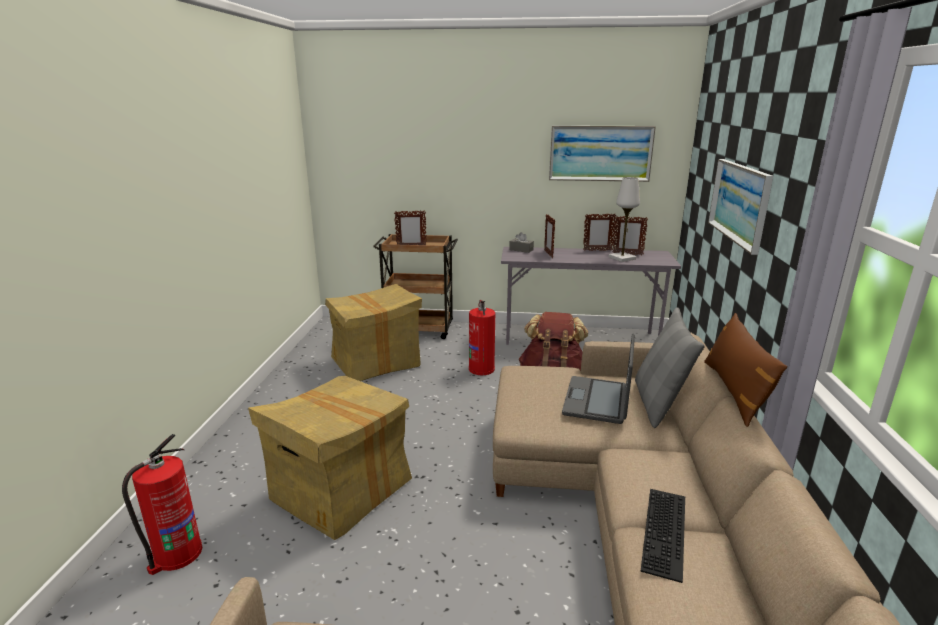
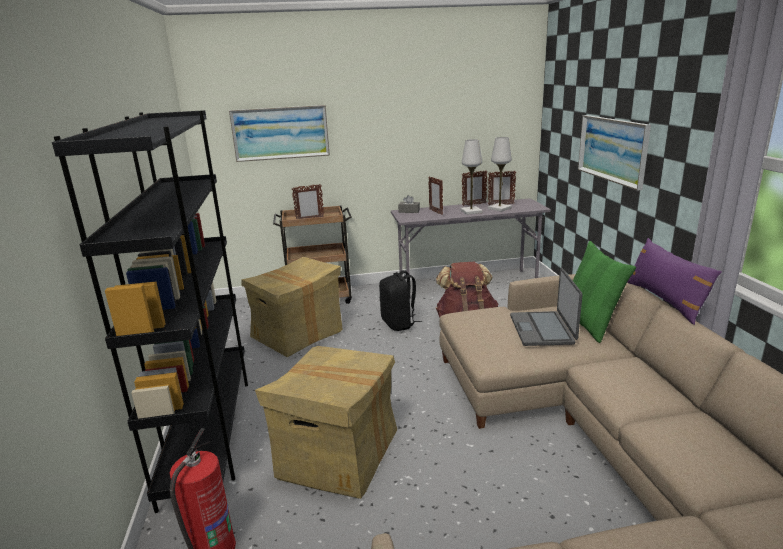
camera: 15 degrees left, 0 degrees up
(243, 440) = (209, 430): none -> black bookcase
(481, 368) = (399, 323): fire extinguisher -> black backpack
(587, 258) = (471, 211): none -> white table lamp
(600, 153) = (468, 118): picture -> picture (280, 133)
(658, 403) = (589, 323): grey pillow -> green pillow
(667, 533) = (664, 419): keyboard -> none
(735, 391) = (665, 300): brown pillow -> purple pillow

